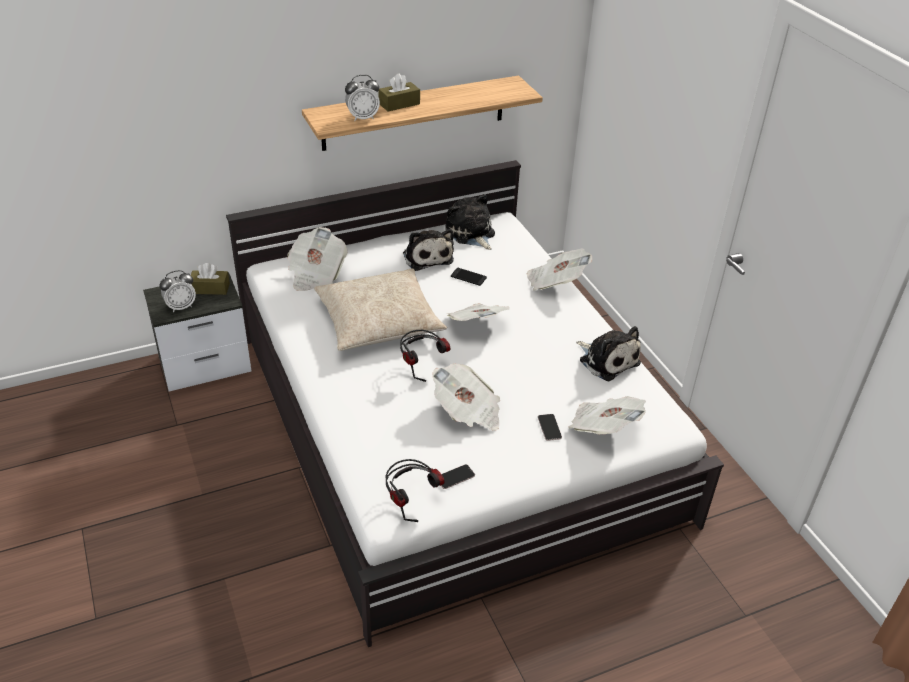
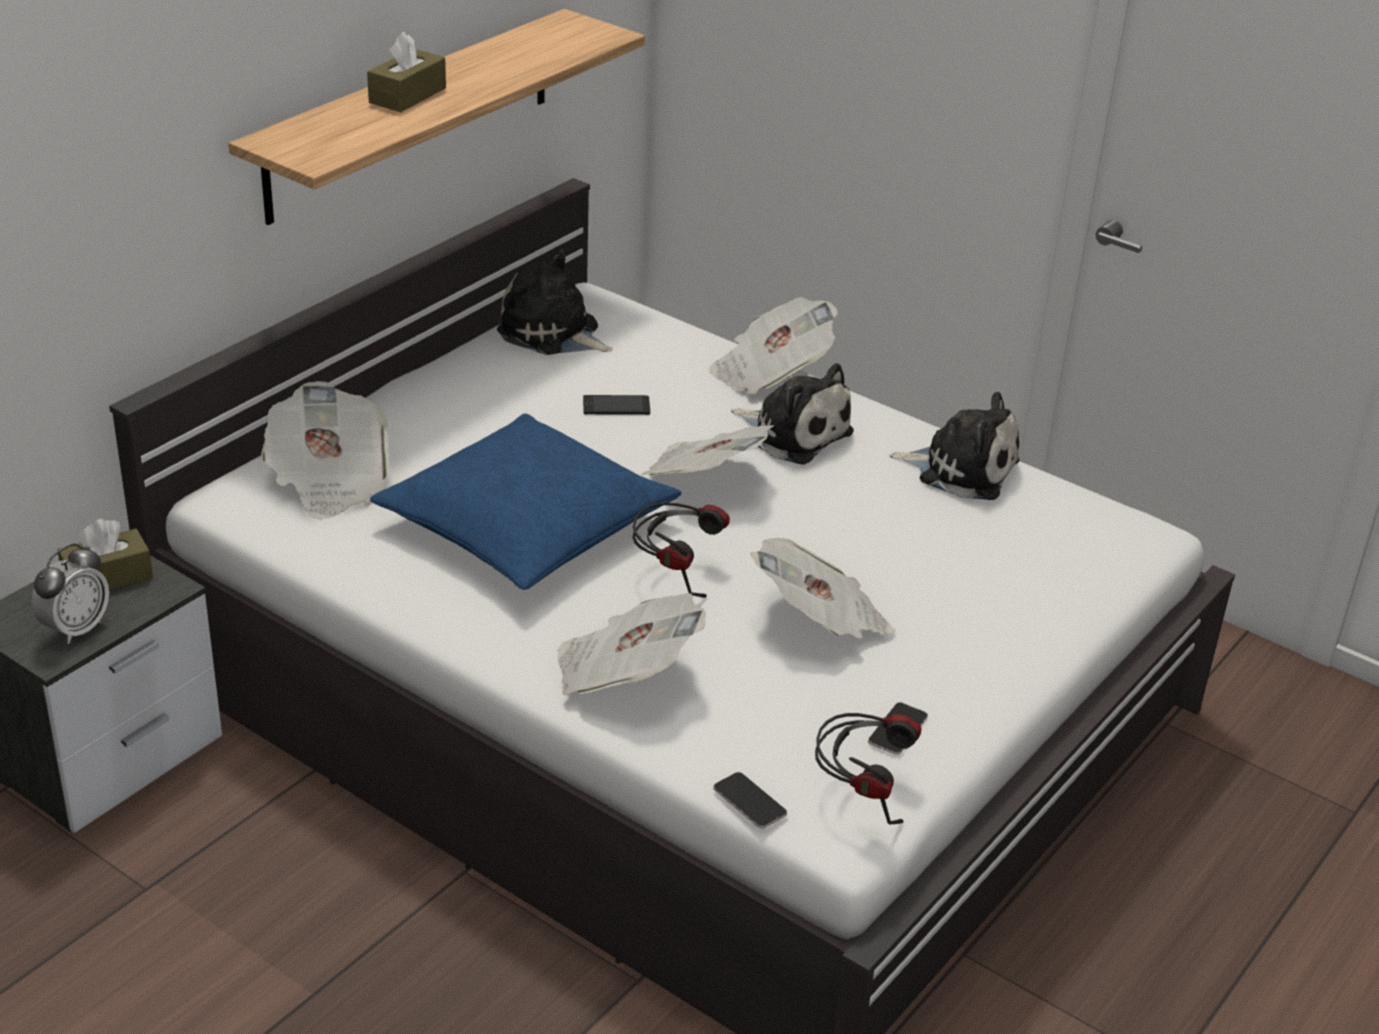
camera: 30 degrees left, 5 degrees down
(363, 117) = (367, 132): alarm clock -> none
(378, 321) = (525, 525): beige pillow -> blue pillow
(427, 256) = (510, 392): plush toy -> plush toy (793, 433)
(549, 427) = (970, 600): phone -> phone (749, 801)
(603, 428) = (1050, 572): newspaper -> newspaper (624, 675)

